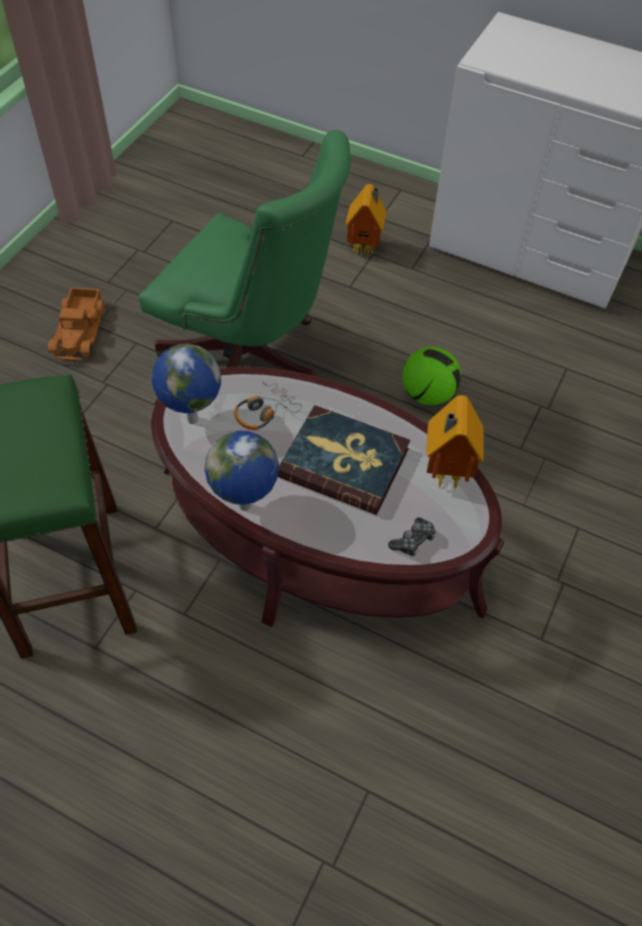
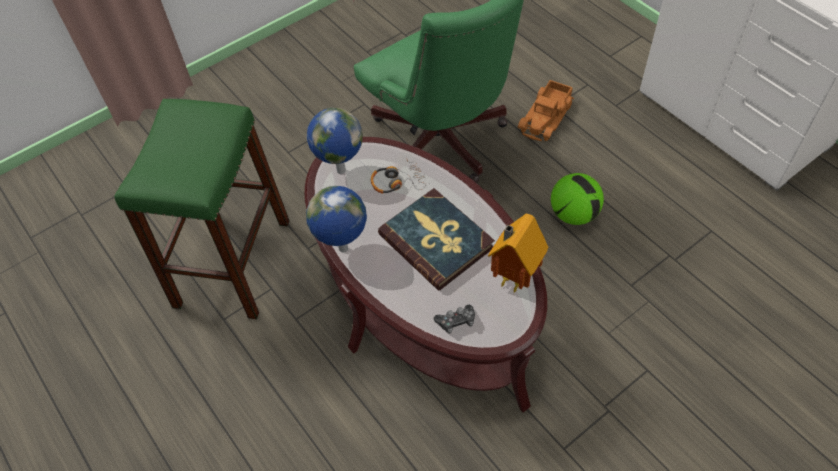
camera: 30 degrees right, 0 degrees up
(81, 331) = (329, 83): toy truck -> toy truck (547, 117)
(365, 247) = (584, 77): toy house -> none

